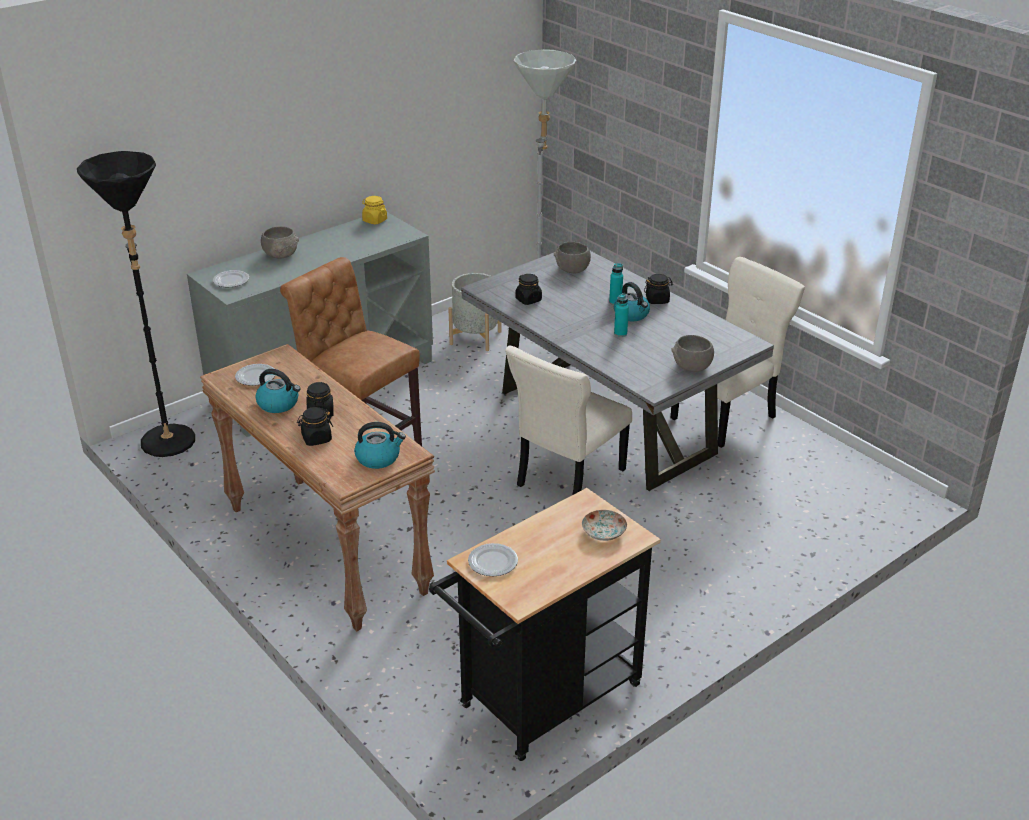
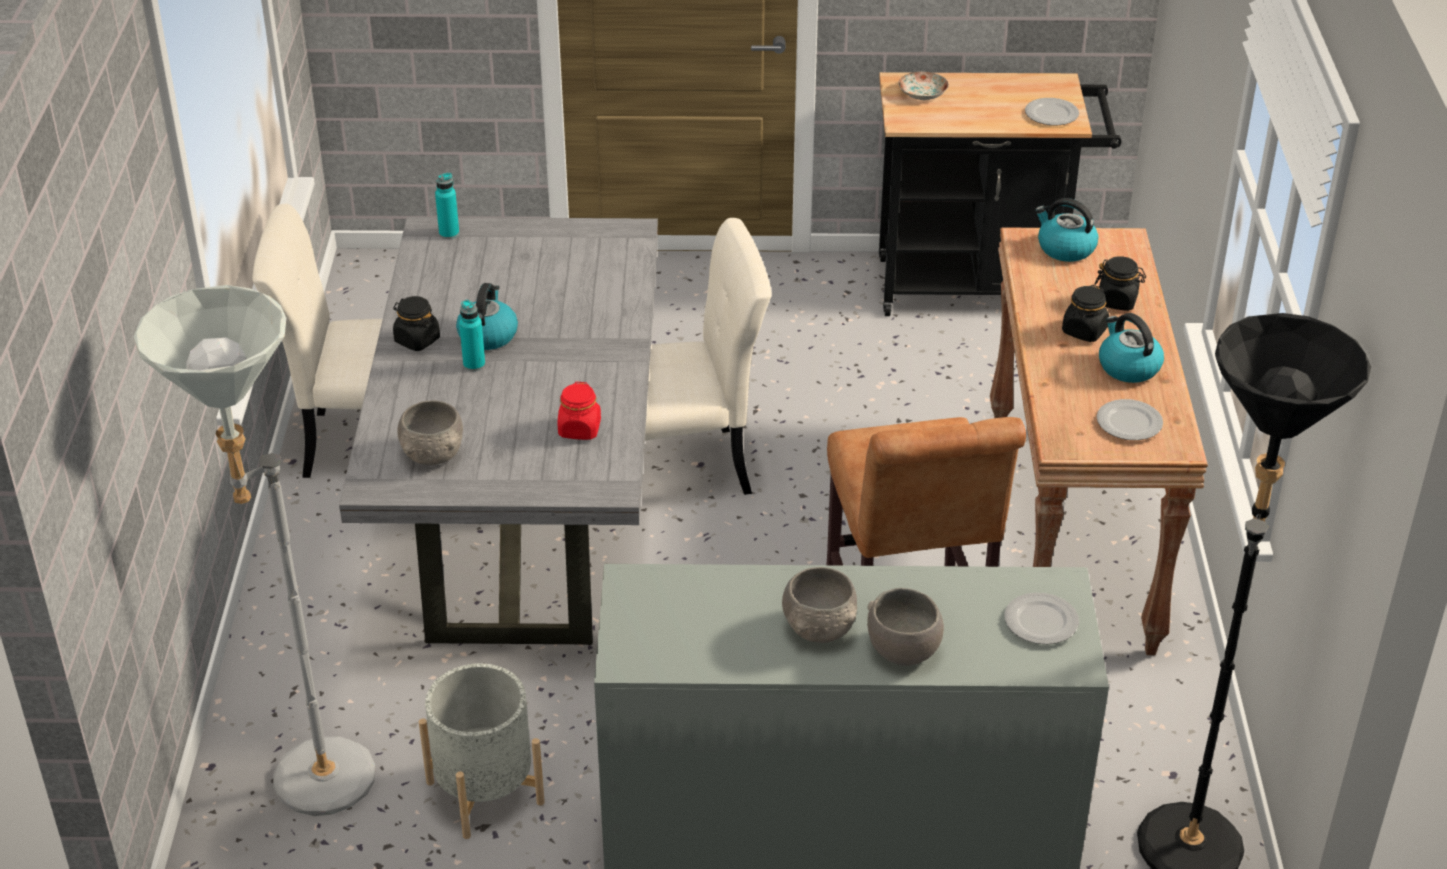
camera: 140 degrees left, 5 degrees up
(374, 220) = (646, 658): yellow jar -> none
(528, 300) = (579, 429): black jar -> red jar
(620, 333) = (549, 315): turquoise bottle -> turquoise bottle (449, 233)
(691, 366) = (544, 236): grey bowl -> grey bowl (820, 627)

